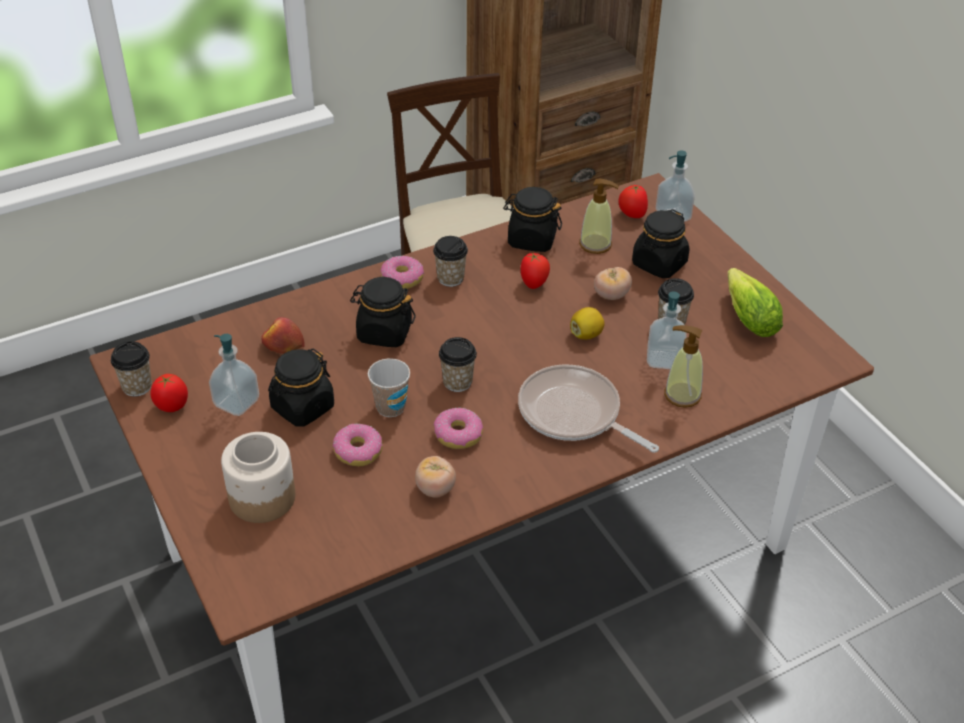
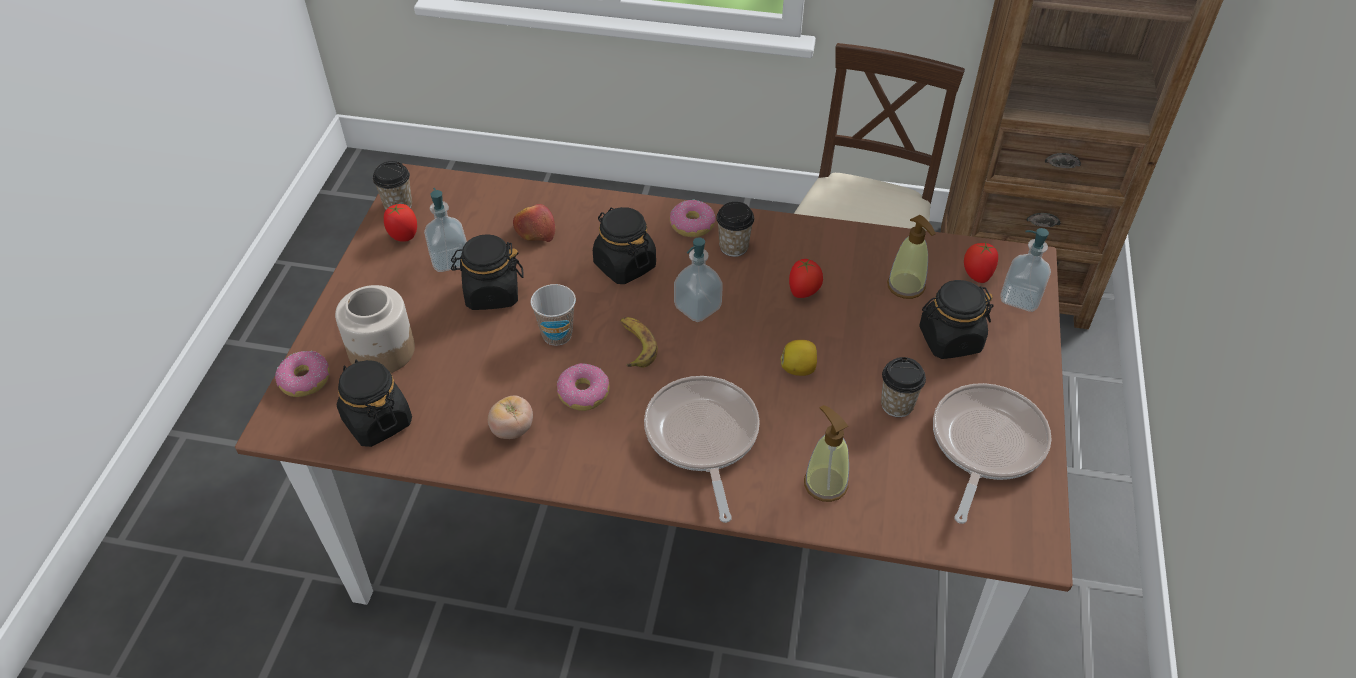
camera: 40 degrees right, 5 degrees up
(358, 451) = (491, 357): donut -> donut (305, 380)
(457, 382) = (635, 345): cup -> banana
(531, 239) = (848, 249): black jar -> black jar (377, 421)
(611, 295) = (865, 344): tomato -> none
(664, 359) = (847, 438): soap dispenser -> soap dispenser (697, 307)
(747, 316) = (985, 445): lettuce -> frying pan

